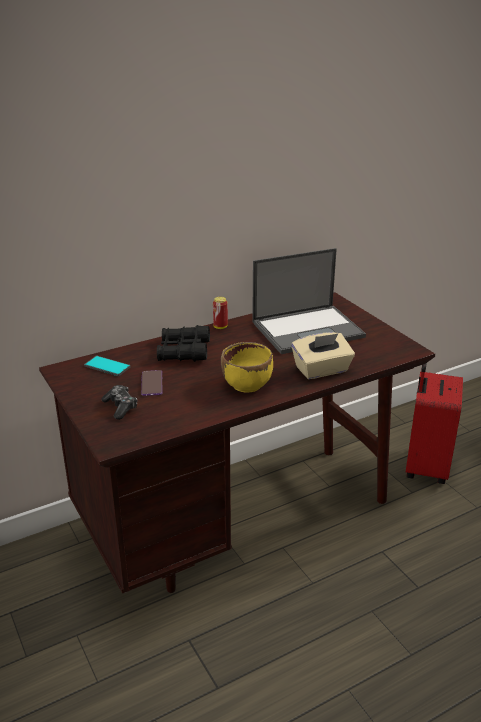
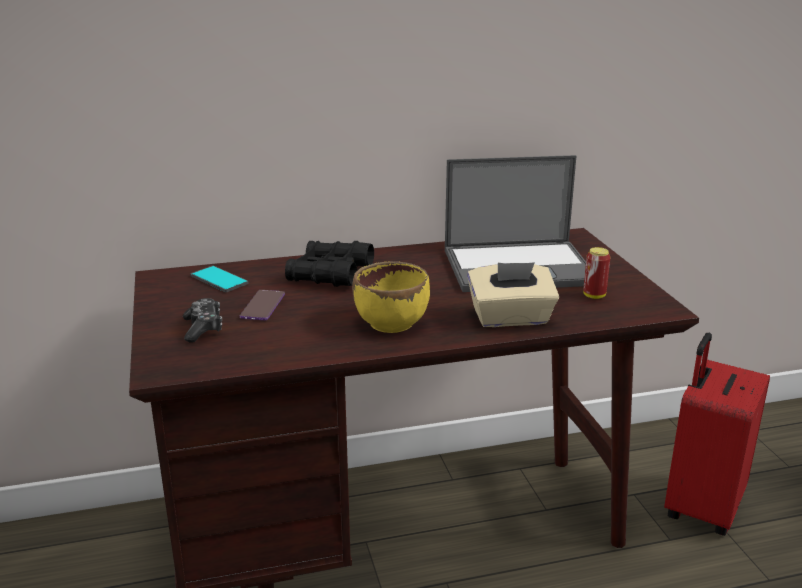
camera: 15 degrees right, 5 degrees down
(220, 327) = (397, 251): can -> can (594, 296)

